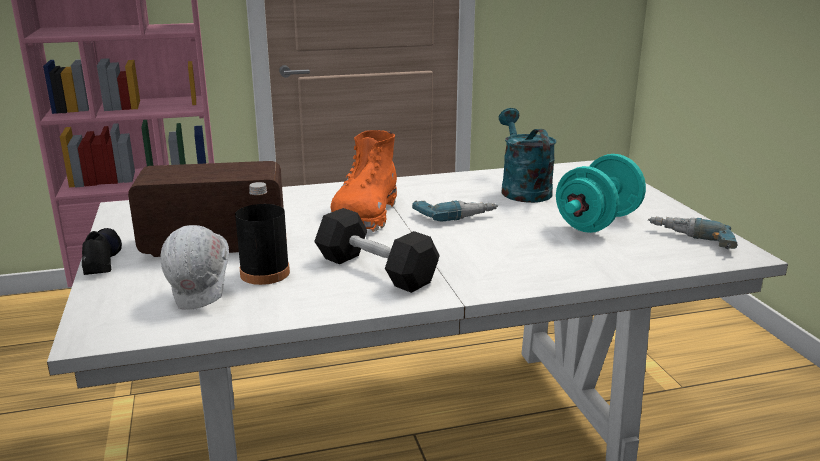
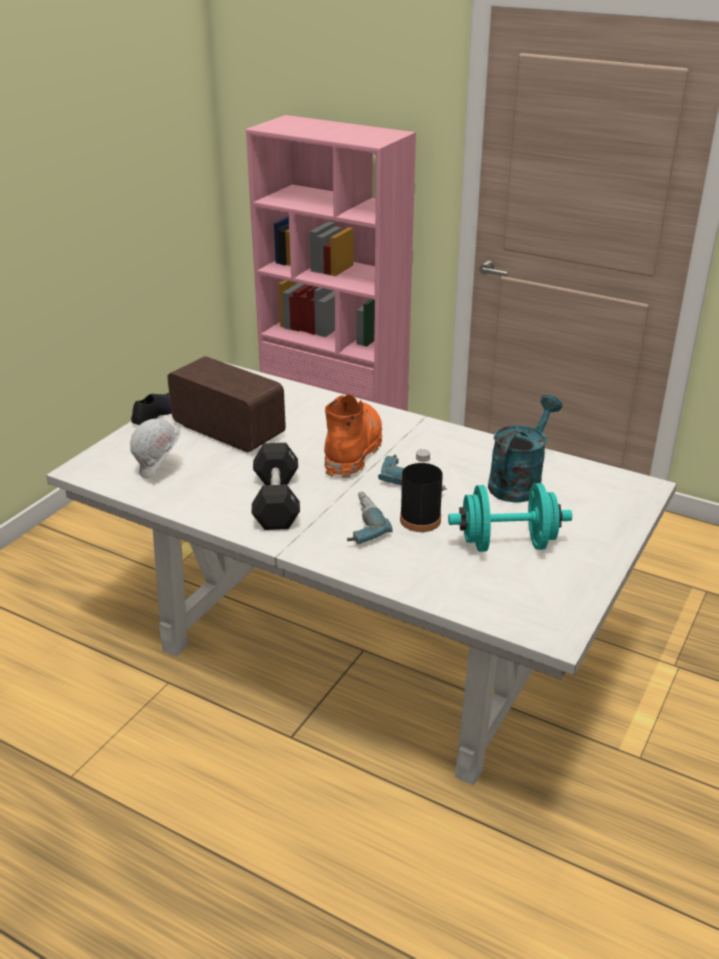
camera: 45 degrees right, 10 degrees up
(265, 273) = (215, 470): black bottle -> black bottle (420, 520)
(365, 216) = (353, 451): orange boot -> orange boot turned 135 degrees clockwise
(689, 241) = (539, 601): power drill -> power drill (358, 524)

